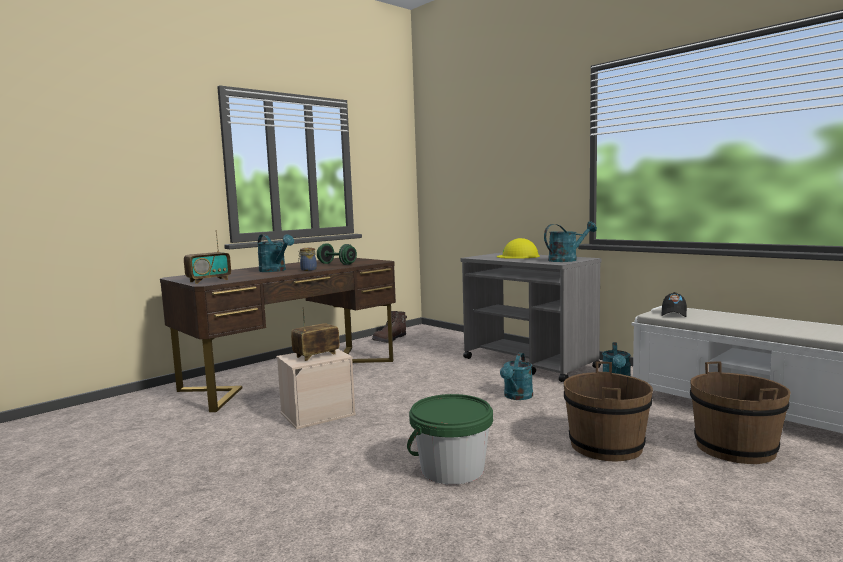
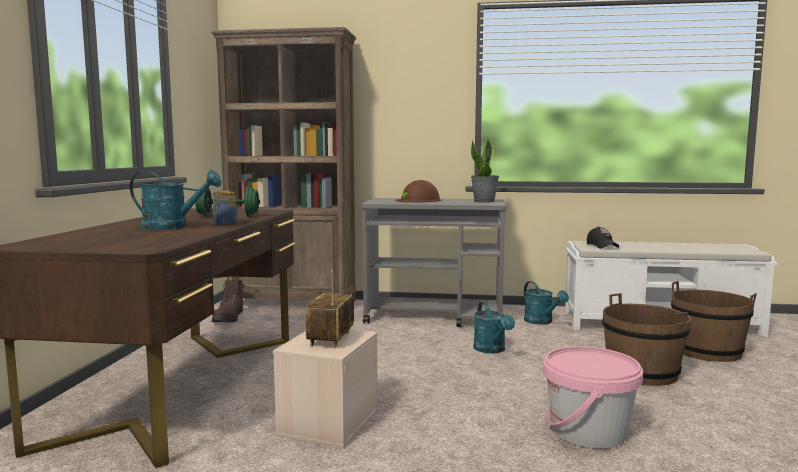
camera: 40 degrees left, 0 degrees up
(209, 281) = (129, 245): radio -> none
(449, 336) = (293, 303): none -> brown bookcase
(452, 469) = (588, 431): green bucket -> pink bucket
(518, 256) = (418, 200): yellow hard hat -> brown hard hat
(567, 260) = (484, 201): turquoise watering can -> potted plant

